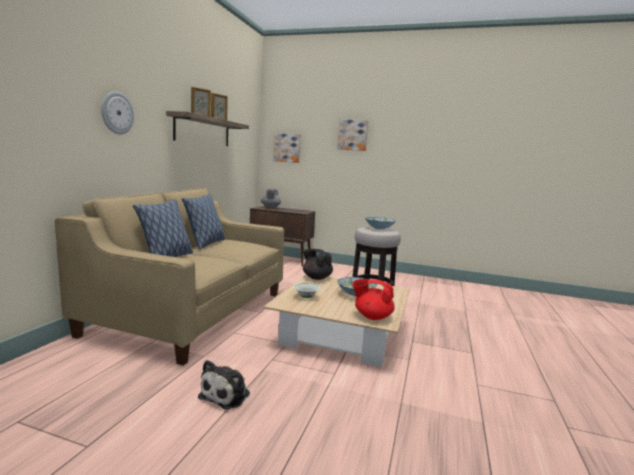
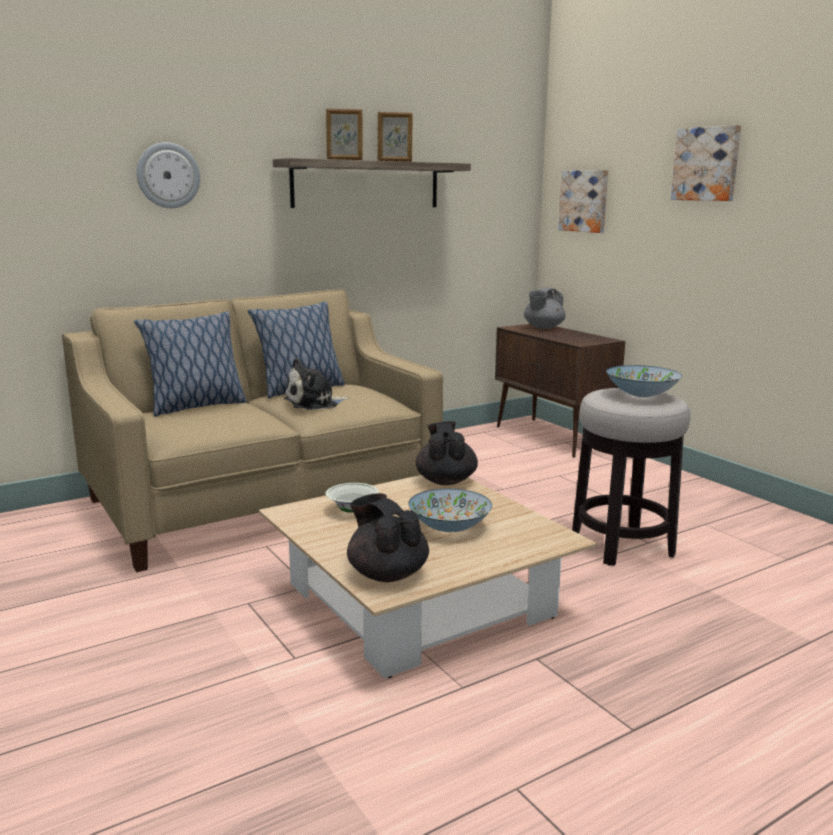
camera: 40 degrees right, 5 degrees up
(227, 394) = (119, 628): plush toy -> plush toy (314, 403)
(372, 316) = (387, 574): red teapot -> black teapot

